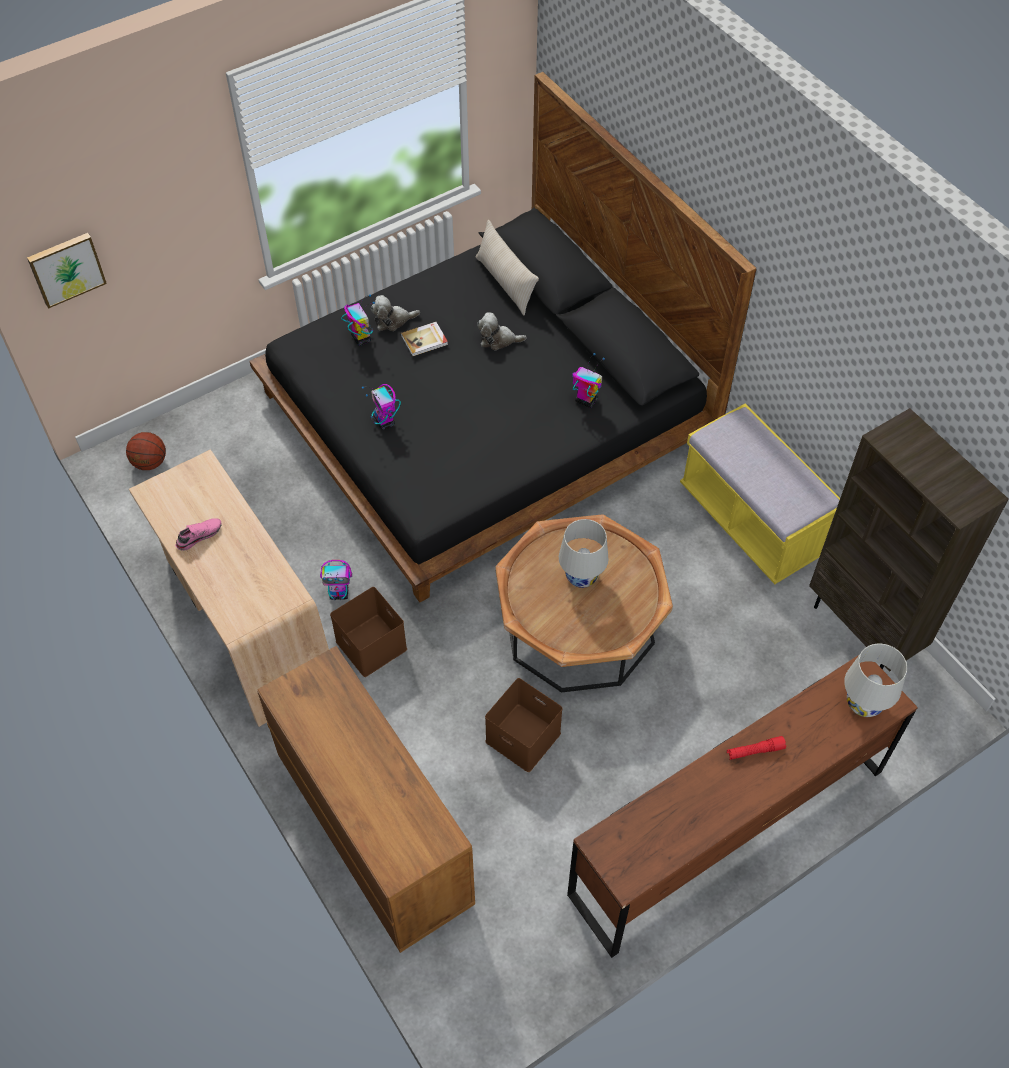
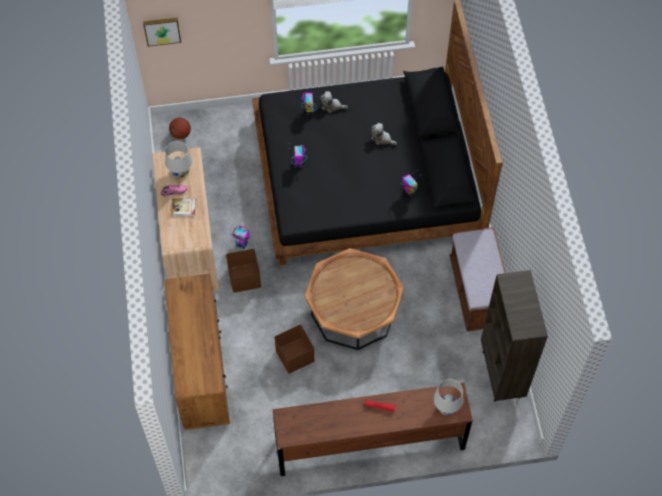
camera: 25 degrees right, 5 degrees up
(425, 340) = (342, 124): book -> book (183, 207)
(505, 283) = (404, 106): beige pillow -> none
(582, 577) = (357, 286): white table lamp -> white table lamp (180, 172)
(752, 521) = (477, 292): yellow bench -> brown bench

